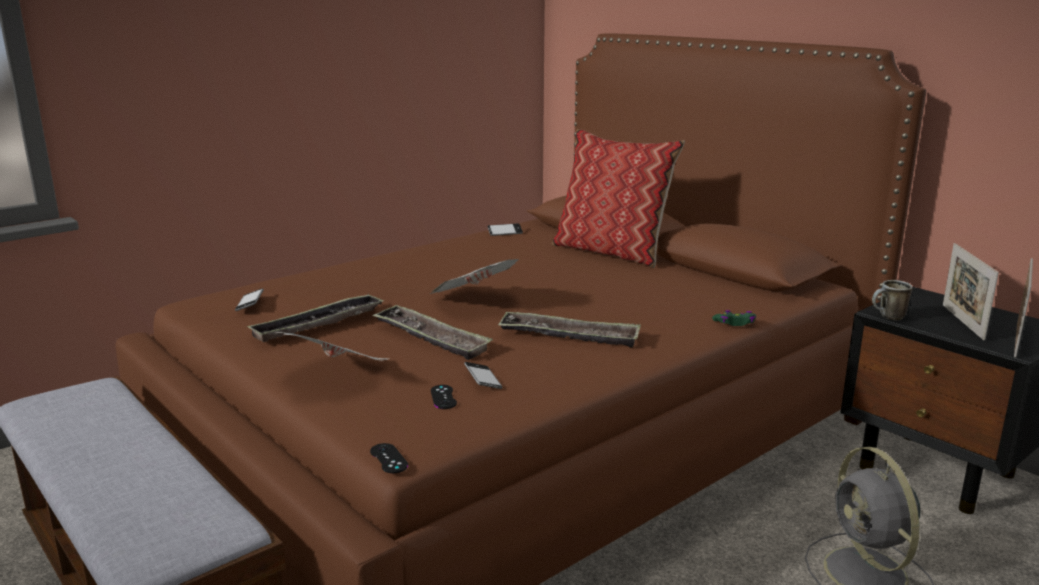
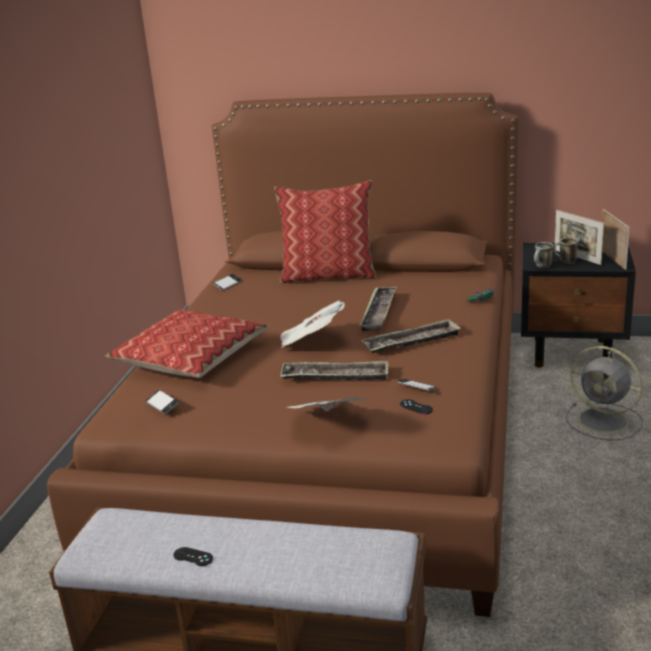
camera: 35 degrees left, 5 degrees up
(318, 324) = (246, 398): tray -> tray (378, 312)
(354, 277) = (191, 356): none -> pillow
(388, 458) = (455, 451): black game controller -> black game controller (193, 557)
(933, 321) = (565, 261): none -> mug

